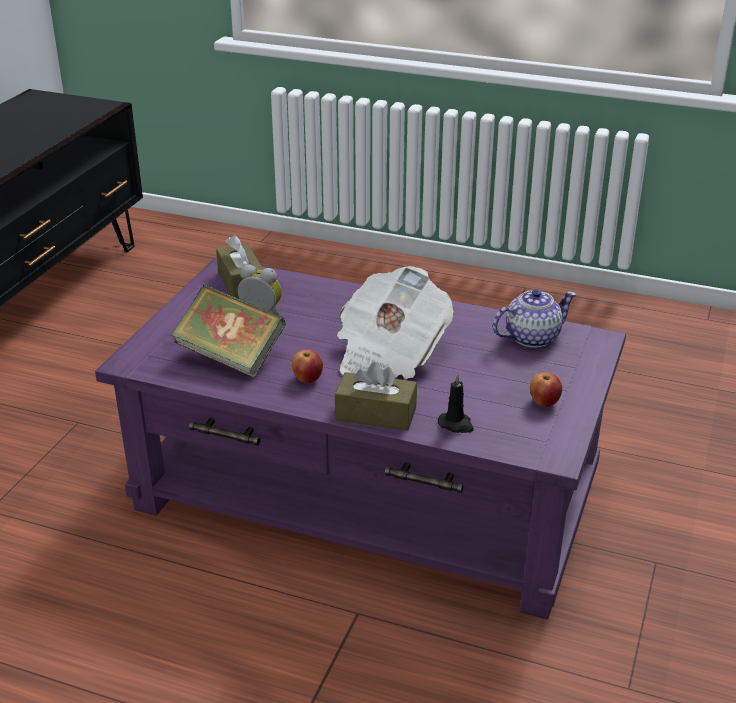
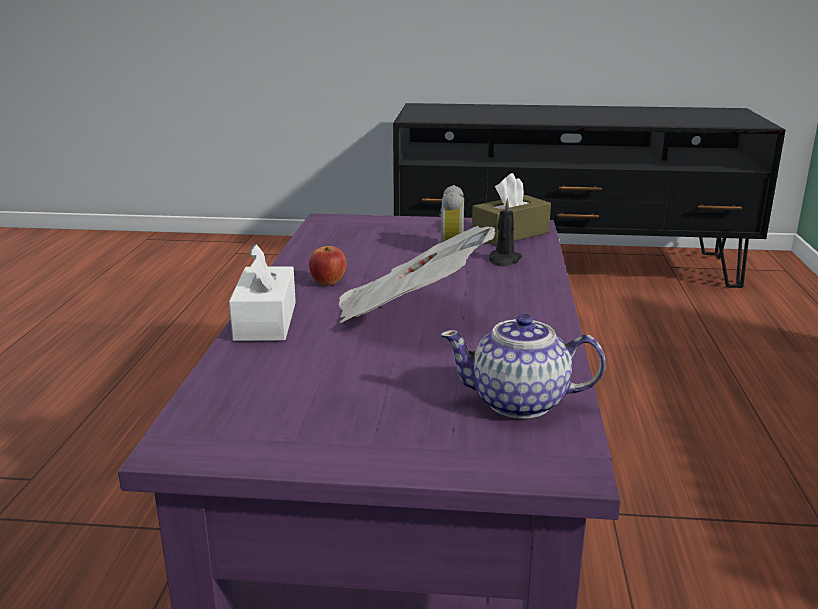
camera: 75 degrees right, 10 degrees down
(230, 356) = (357, 249): book -> none
(376, 414) = (265, 321): brown tissue box -> white tissue box
(456, 424) = (251, 368): black candle -> black candle (504, 260)
(531, 337) = (520, 402): teapot -> teapot turned 135 degrees clockwise
(544, 402) = (327, 427): apple -> none

